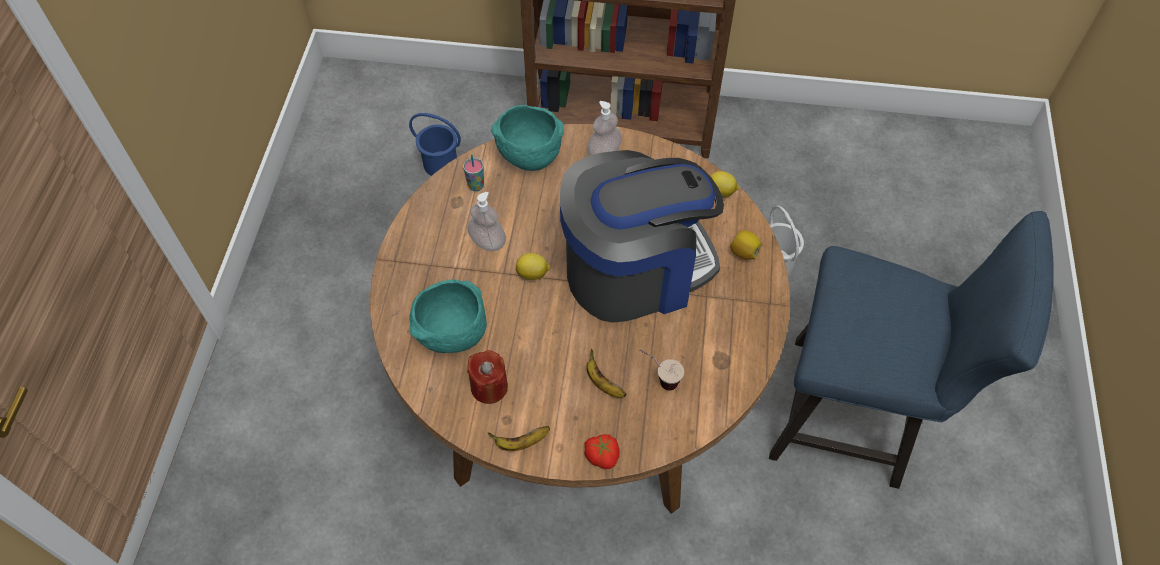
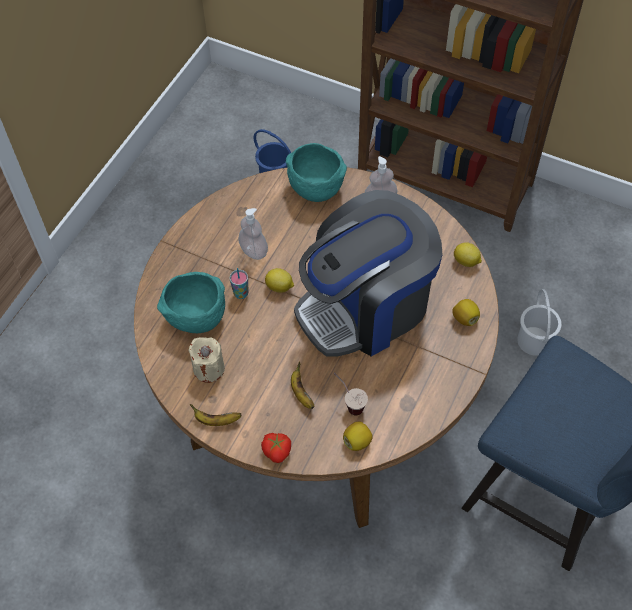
camera: 20 degrees right, 0 degrees up
(476, 186) = (262, 202): cup -> cup (241, 293)
(489, 387) = (209, 369): red candle -> beige candle
(635, 269) = (366, 307): coffee machine -> coffee machine turned 150 degrees clockwise
(685, 418) = (357, 441): none -> lemon

